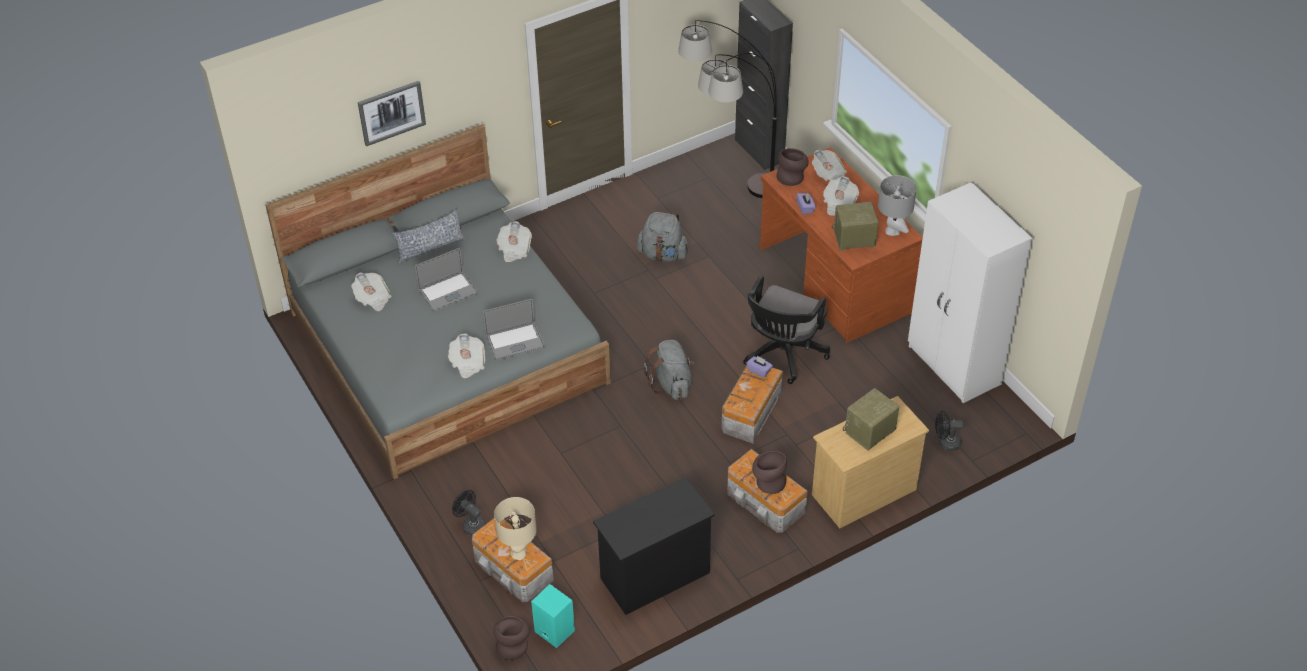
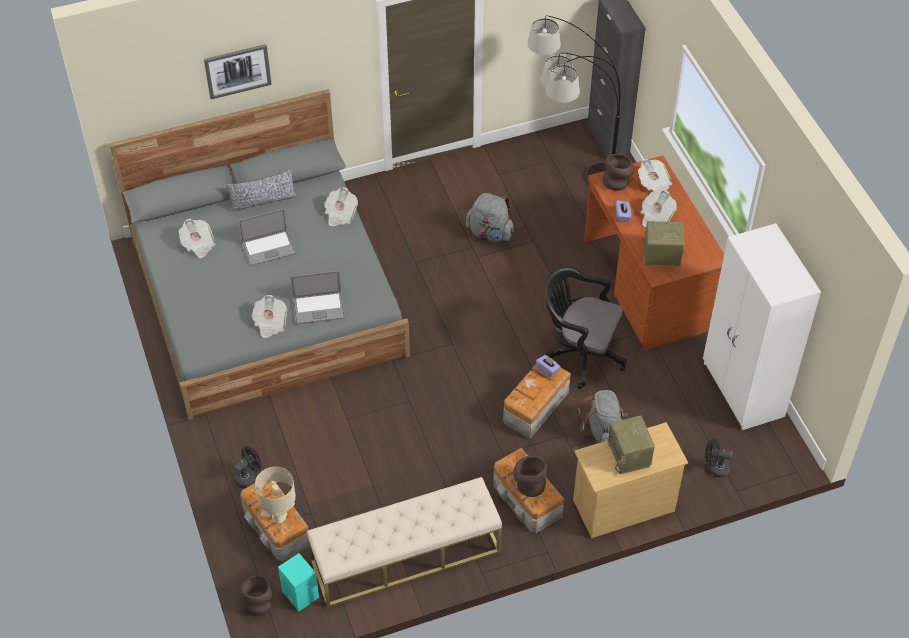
camera: 10 degrees right, 5 degrees up
(471, 525) = (248, 477): black fan -> black fan turned 90 degrees clockwise
(654, 576) = (405, 556): black dresser -> beige bench
(671, 384) = (467, 367): grey backpack -> grey backpack (602, 431)
(782, 355) = (579, 353): black office chair -> black office chair turned 75 degrees clockwise
(870, 432) = (630, 455): radio -> radio turned 75 degrees counterclockwise
(892, 231) = (701, 252): grey table lamp -> none

